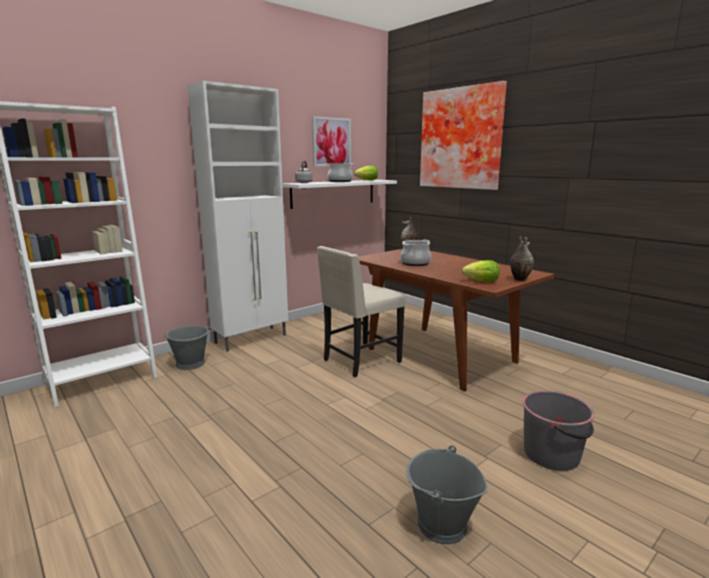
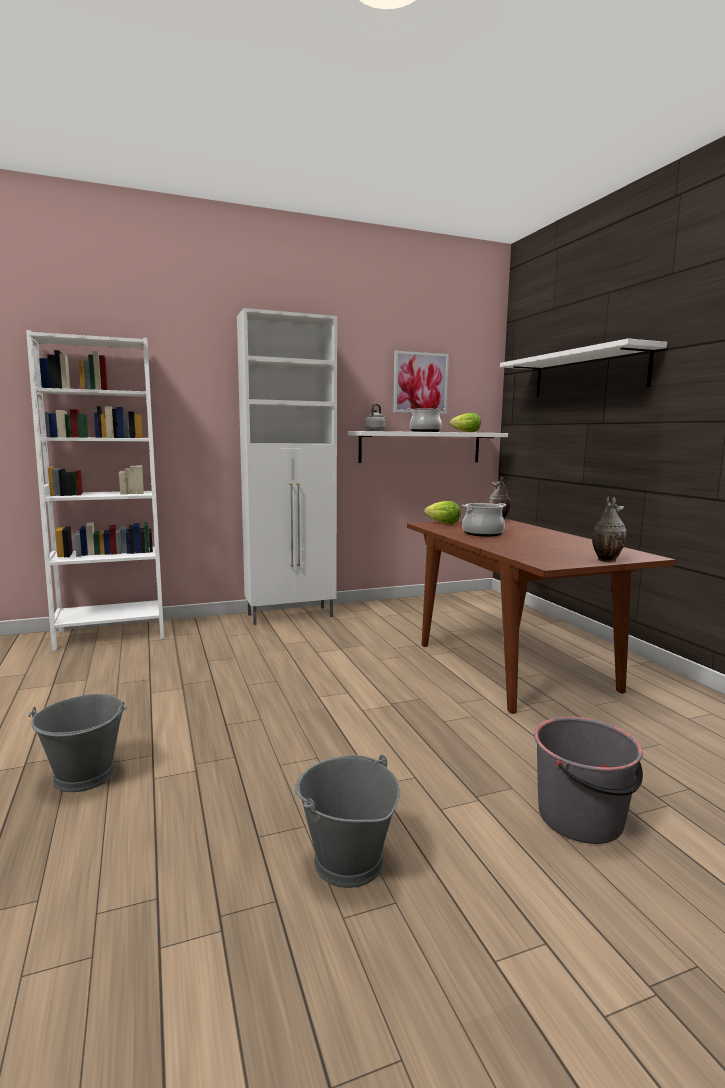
camera: 20 degrees right, 5 degrees down
(191, 364) = (207, 631): grey bucket -> grey bucket (85, 775)
(360, 361) = (398, 657): beige chair -> none
(462, 139) = (588, 373): picture -> white shelf
(482, 281) = (544, 558): lettuce -> lettuce (443, 523)

